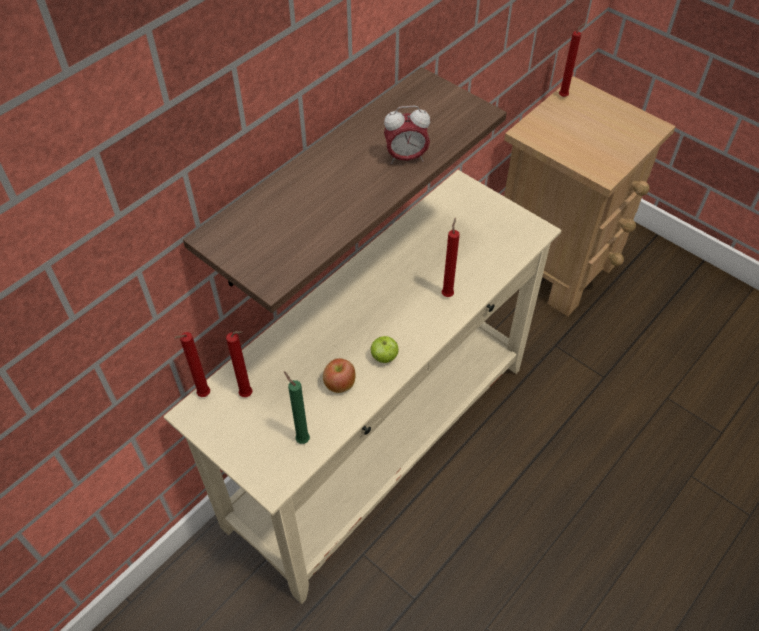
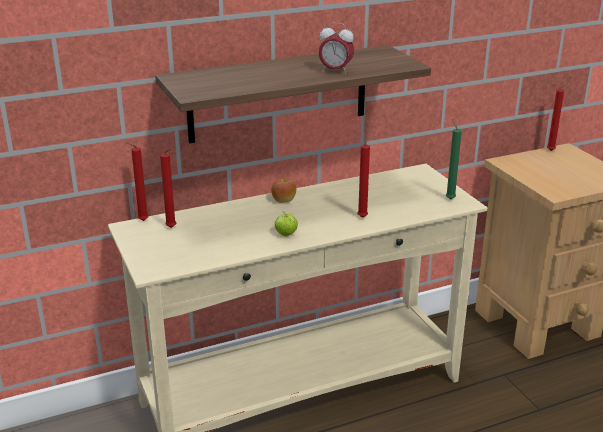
camera: 25 degrees right, 25 degrees down
(301, 439) = (189, 256): green candle -> green candle (449, 198)
(339, 384) = (241, 239): apple -> apple (283, 201)

